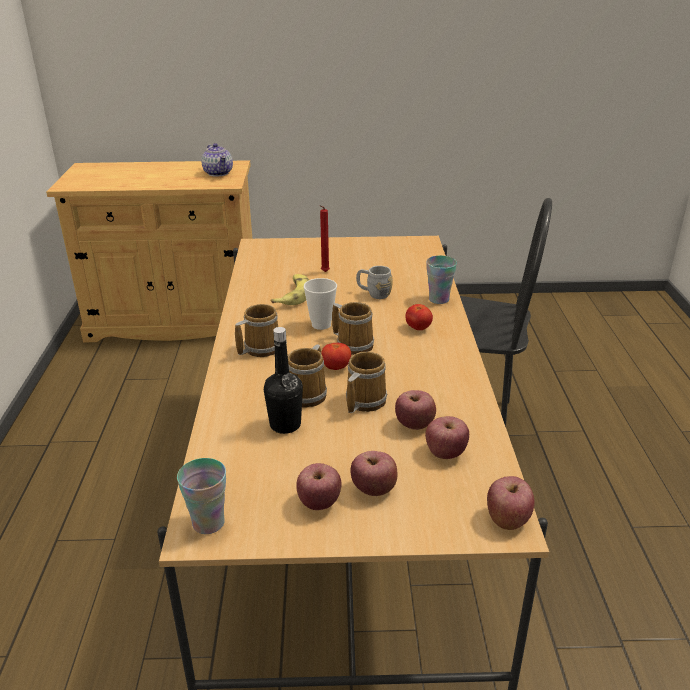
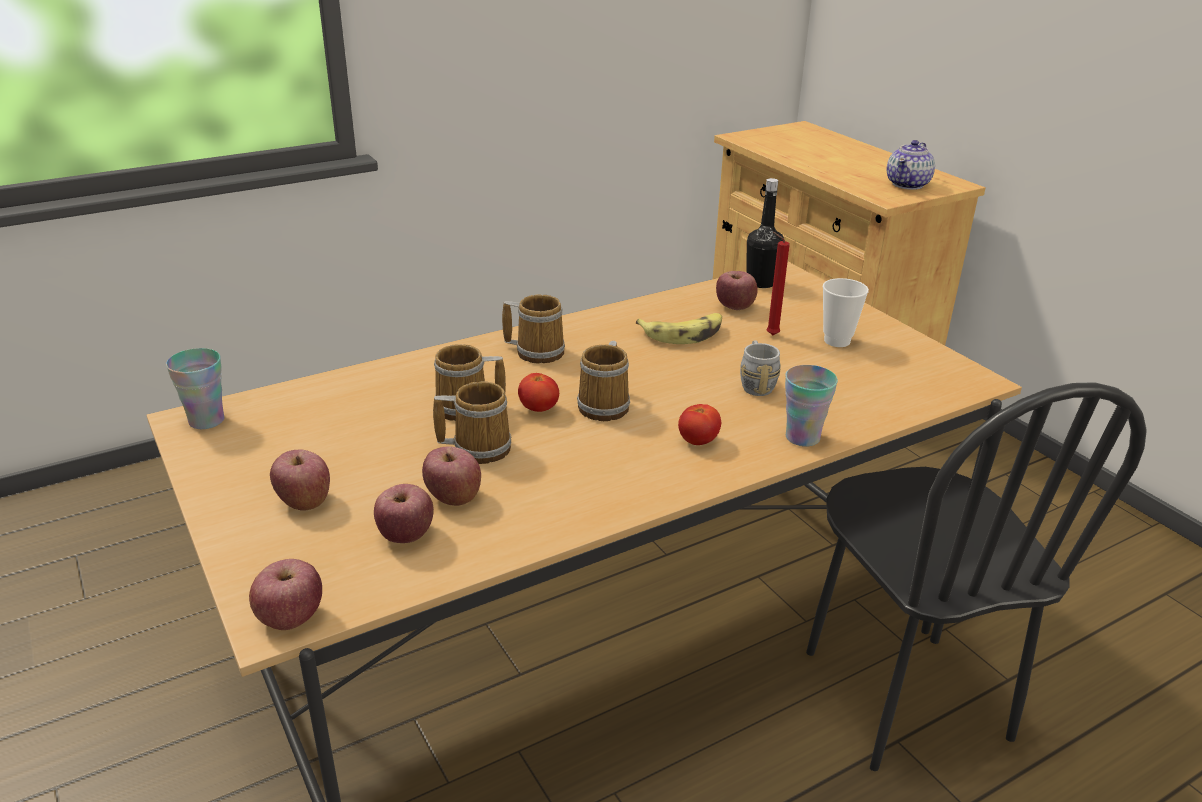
camera: 60 degrees right, 0 degrees up
(285, 425) = (394, 412): black bottle -> black bottle (761, 282)
(319, 503) = (264, 472): apple -> apple (735, 307)
(321, 325) = (631, 371): cup -> cup (837, 341)

